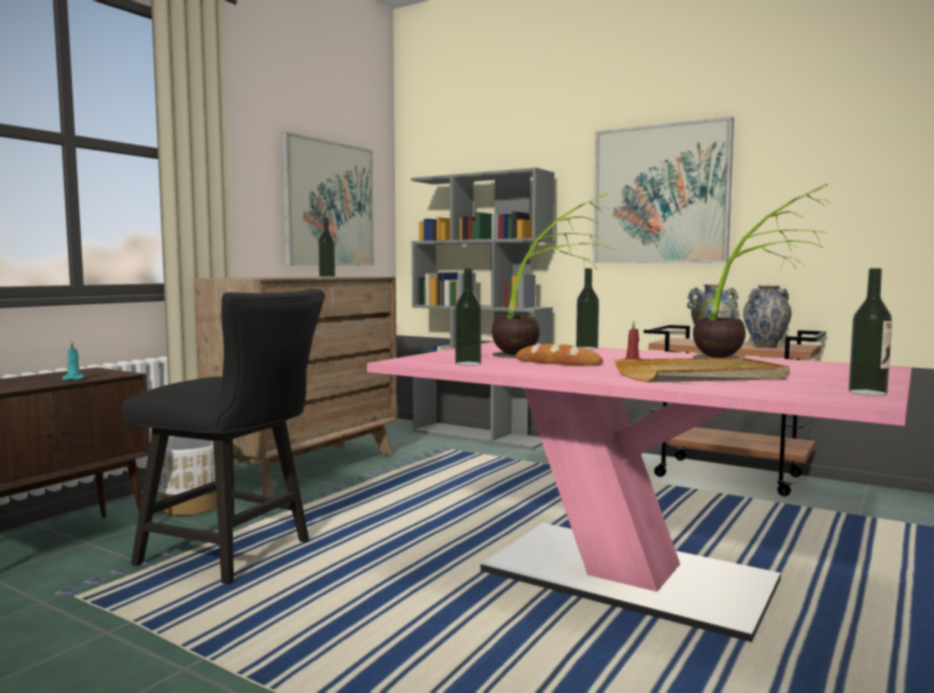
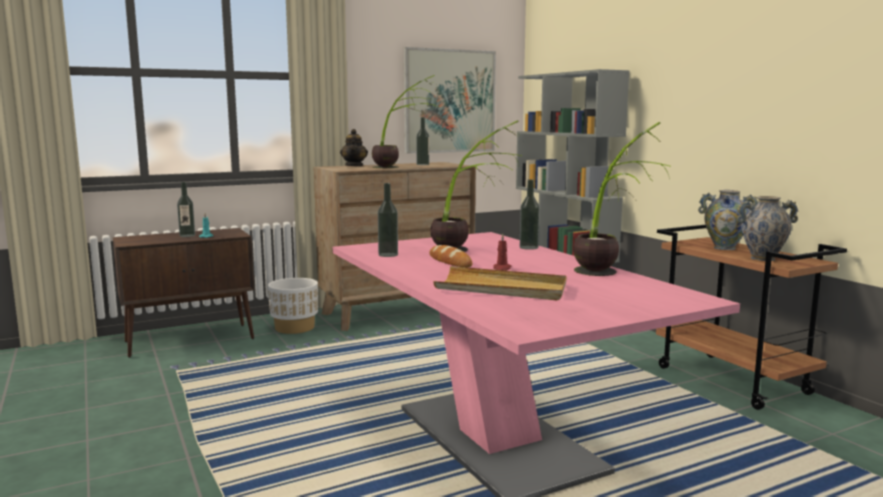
camera: 30 degrees right, 5 degrees up
(236, 553) = (279, 364): black chair -> none
(248, 277) = (354, 166): none -> teapot
(316, 277) = (401, 167): none -> potted plant
(660, 194) = (712, 94): picture -> none
(867, 392) = (565, 323): bottle -> bottle (187, 235)

